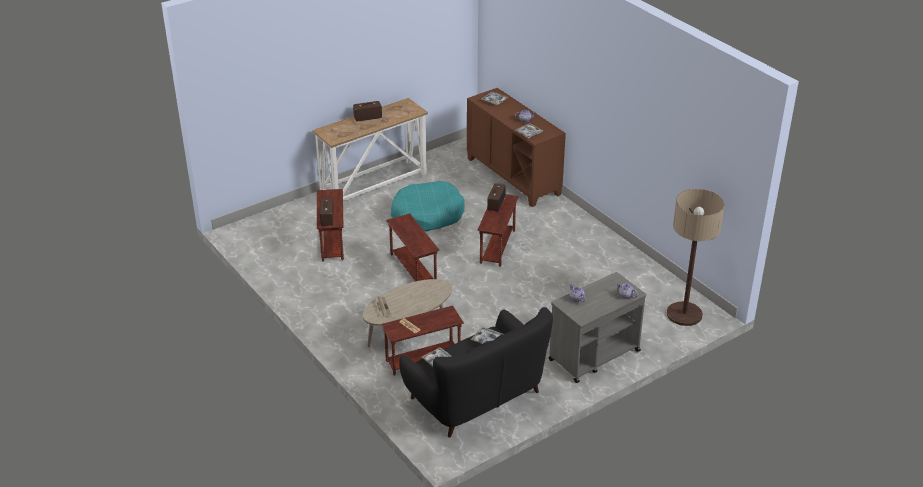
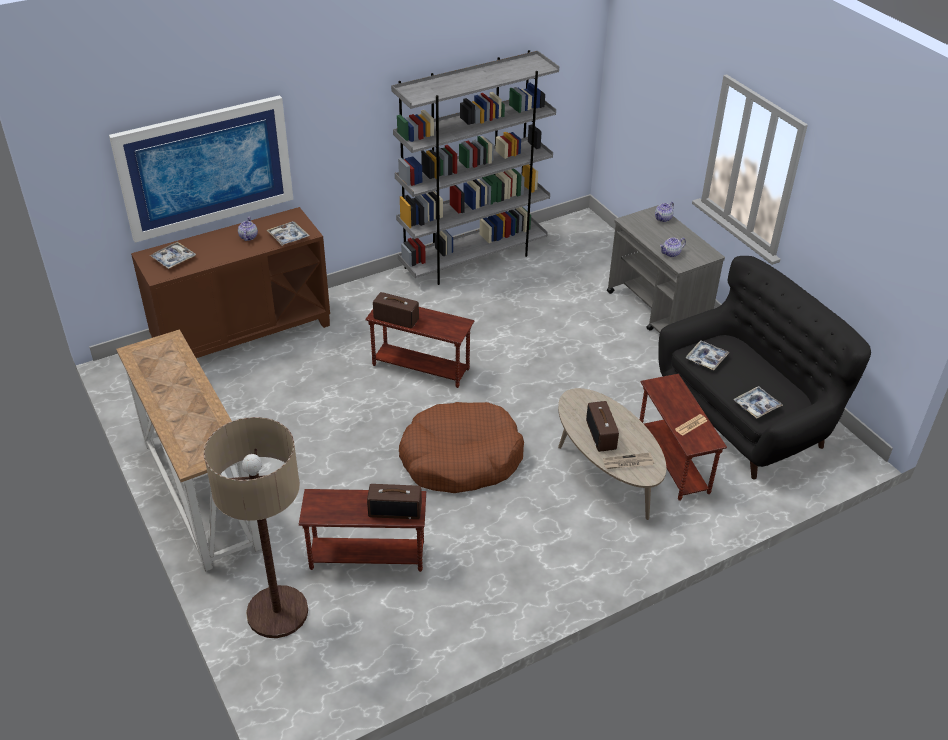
camera: 85 degrees left, 5 degrees up
(367, 117) = (166, 401): radio -> radio (601, 435)
(413, 269) = (460, 458): brown side table -> brown dog bed
(427, 215) = (318, 434): turquoise dog bed -> none
(532, 69) = (205, 167): none -> picture
(631, 261) = (473, 259): none -> grey bookcase
(684, 314) = (582, 238): floor lamp -> floor lamp (277, 612)

